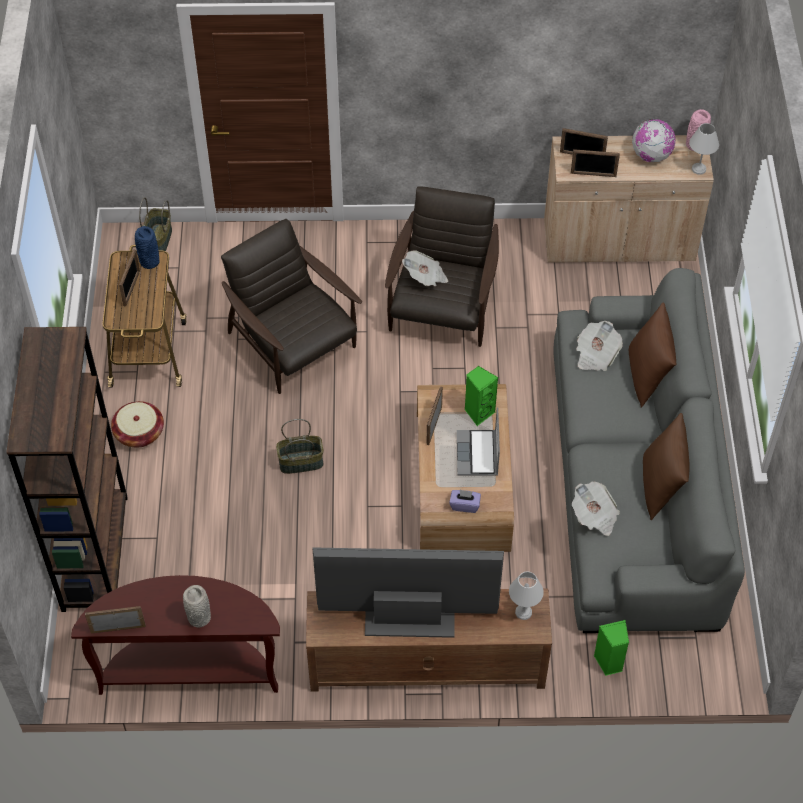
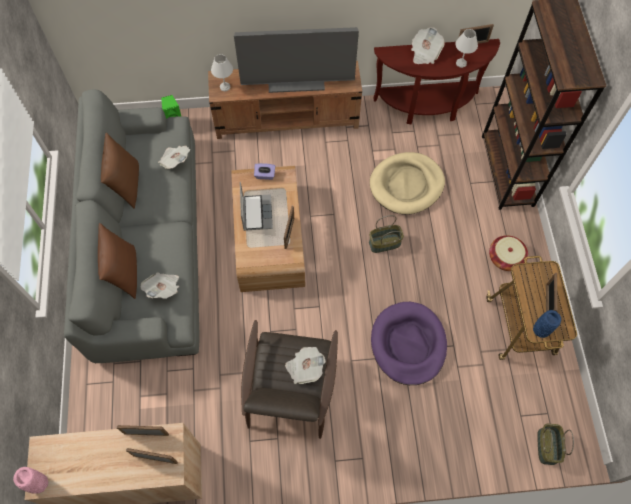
camera: 175 degrees right, 10 degrees up
(199, 617) = (425, 53): grey vase -> newspaper
(253, 541) = (406, 185): none -> beige dog bed
(293, 343) = (408, 344): brown armchair -> purple dog bed
(478, 412) = (256, 246): green speaker -> none
(651, 155) = (86, 464): globe -> none
(698, 169) = (41, 448): white table lamp -> white table lamp (461, 63)

